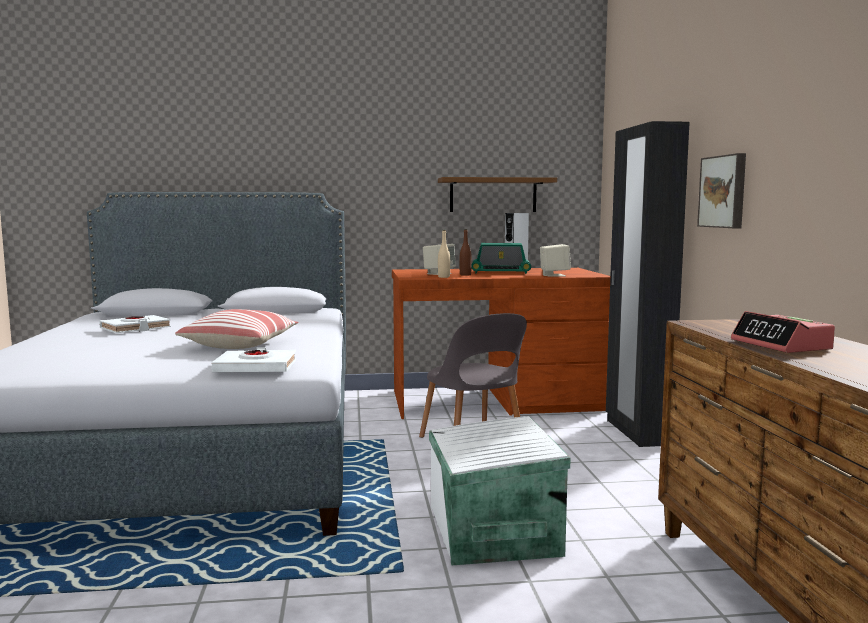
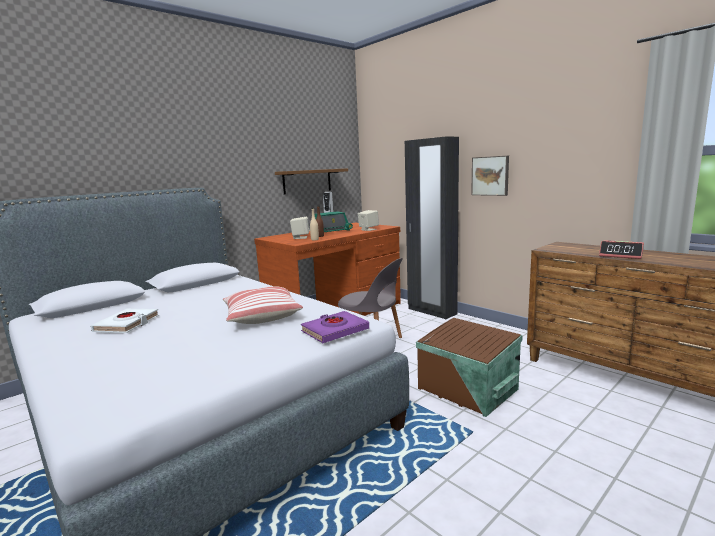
camera: 35 degrees left, 5 degrees up
(256, 367) = (335, 331): white book -> purple book
(491, 531) = (467, 389): white storage box -> brown storage box

